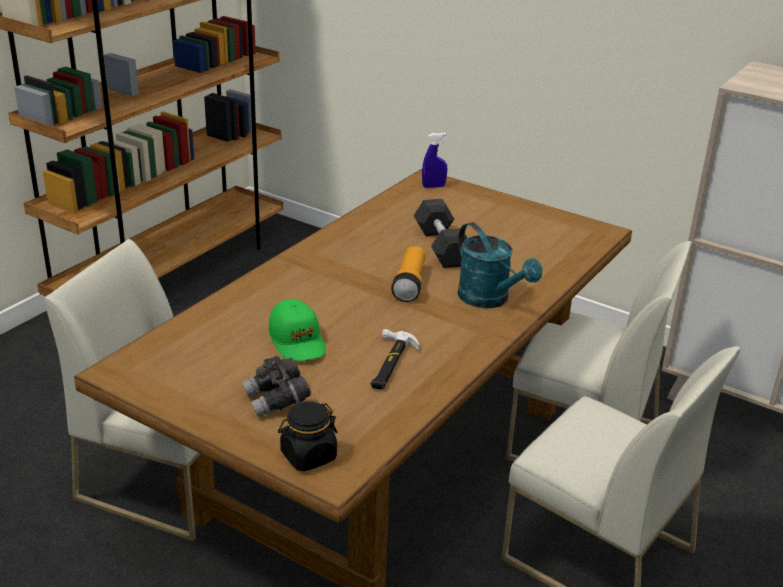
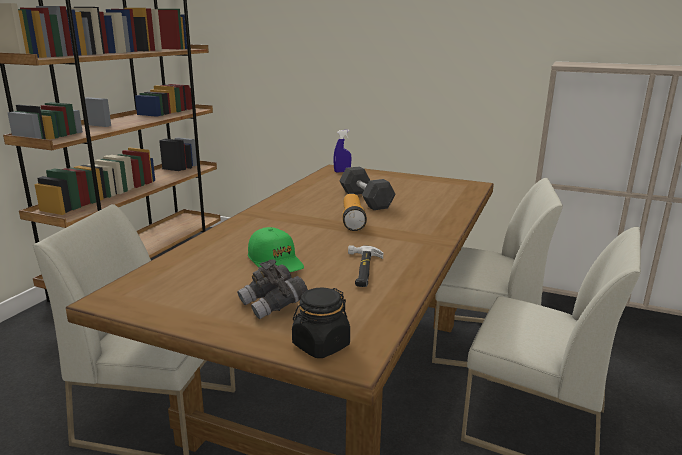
camera: 10 degrees left, 10 degrees down
(490, 300) = (420, 224): turquoise watering can -> none

